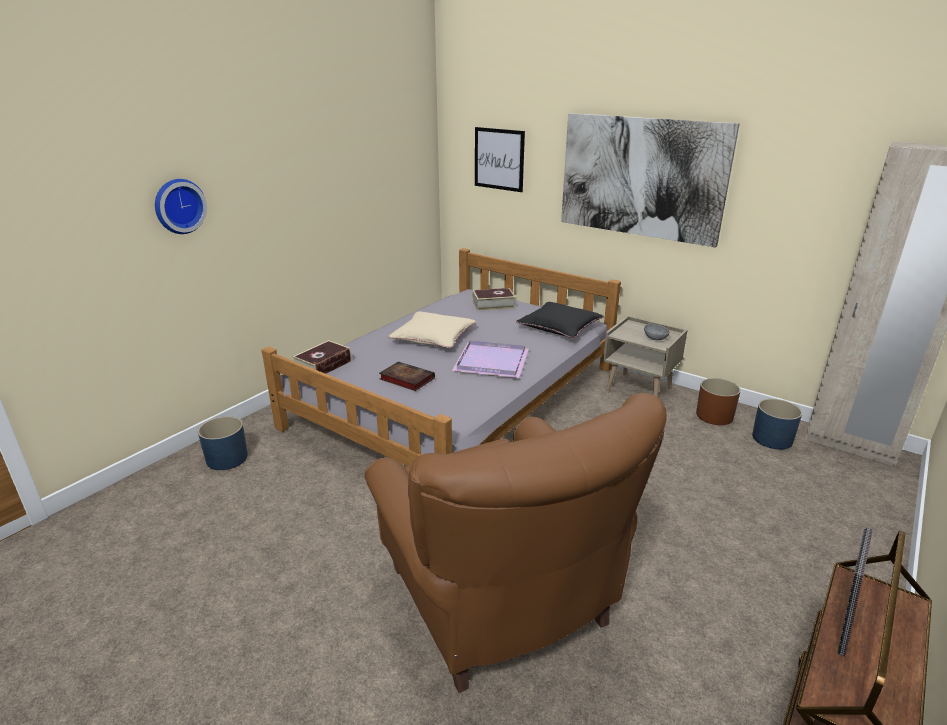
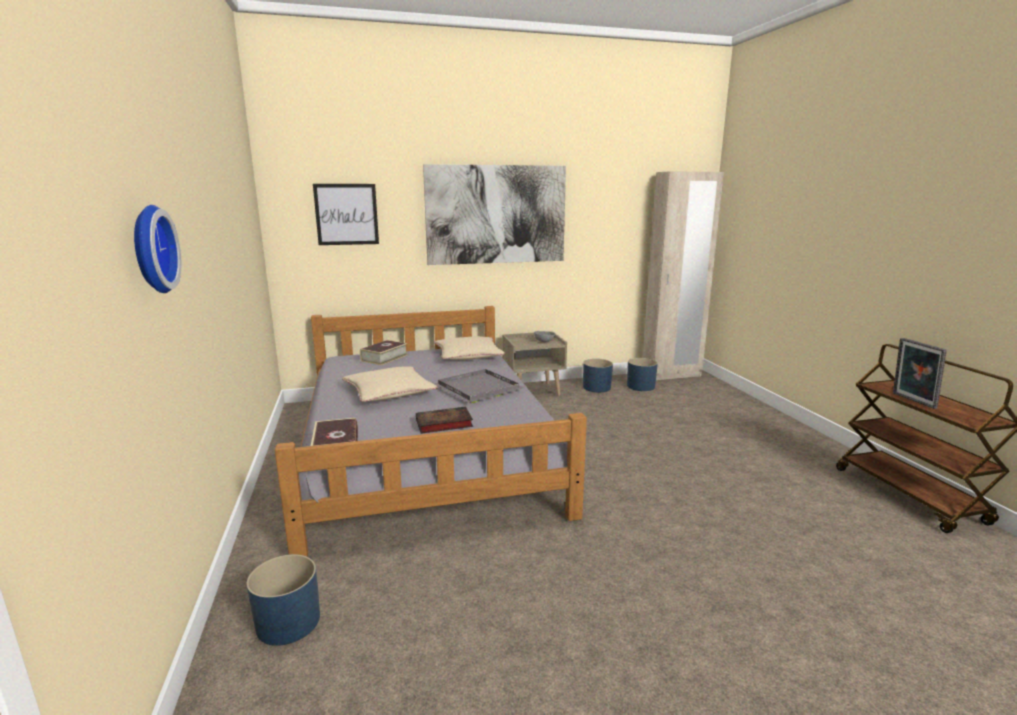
camera: 50 degrees left, 10 degrees down
(493, 361) = (478, 388): purple tray -> grey tray
(501, 602) = (713, 540): brown armchair -> none
(559, 326) = (468, 355): black pillow -> beige pillow
(714, 415) = (596, 387): brown planter -> blue planter

